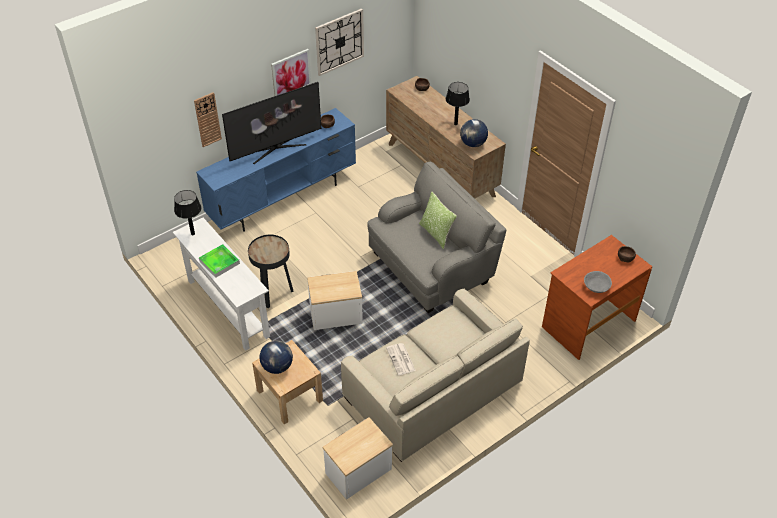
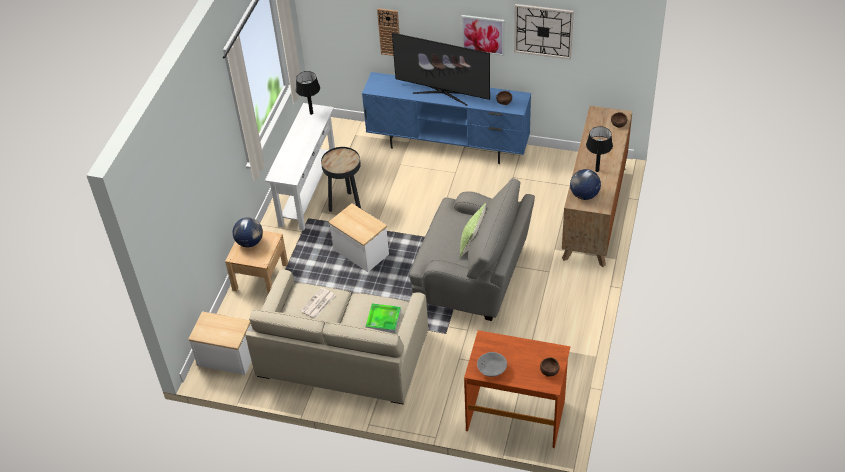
camera: 55 degrees right, 0 degrees up
(219, 262) = (297, 144): tray -> tray (383, 320)

